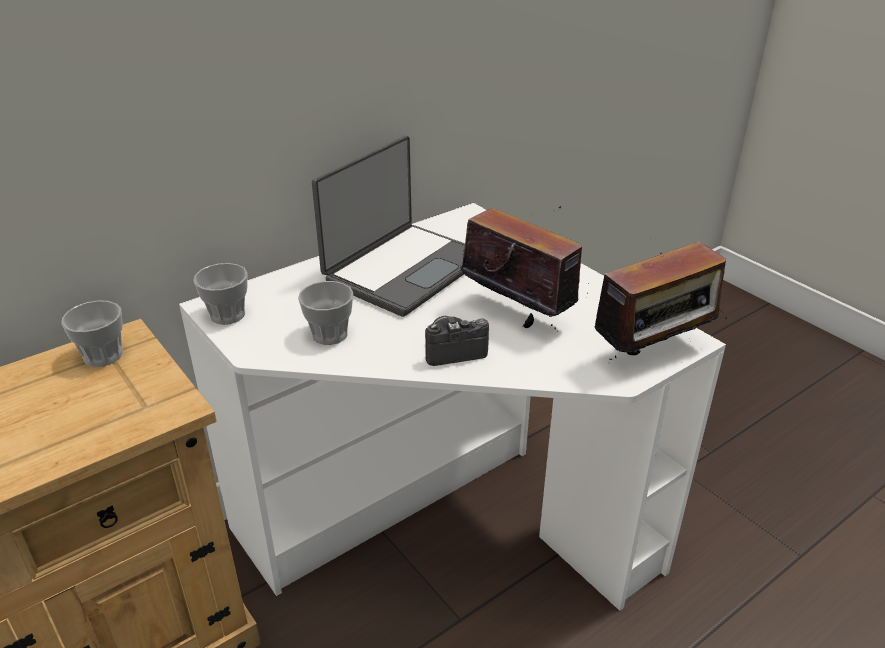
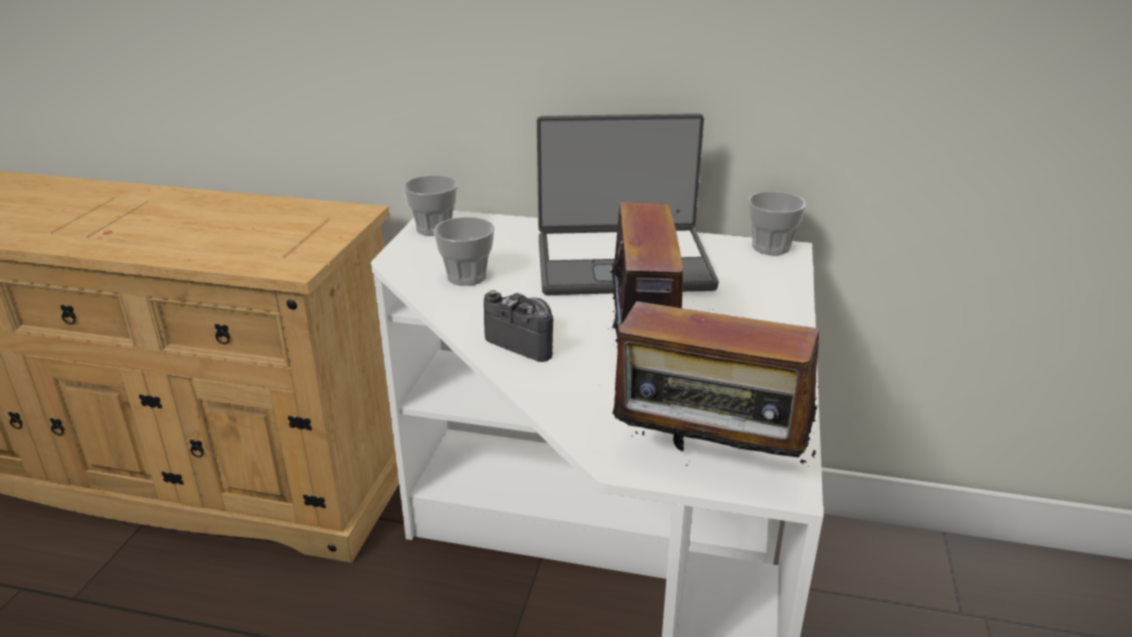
camera: 50 degrees right, 5 degrees down
(103, 355) = (325, 216): cup -> cup (770, 247)

